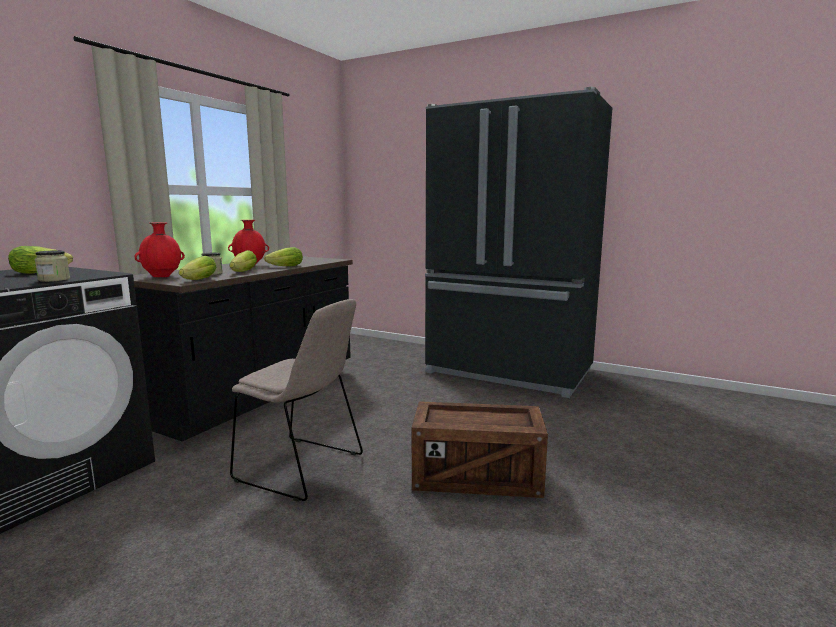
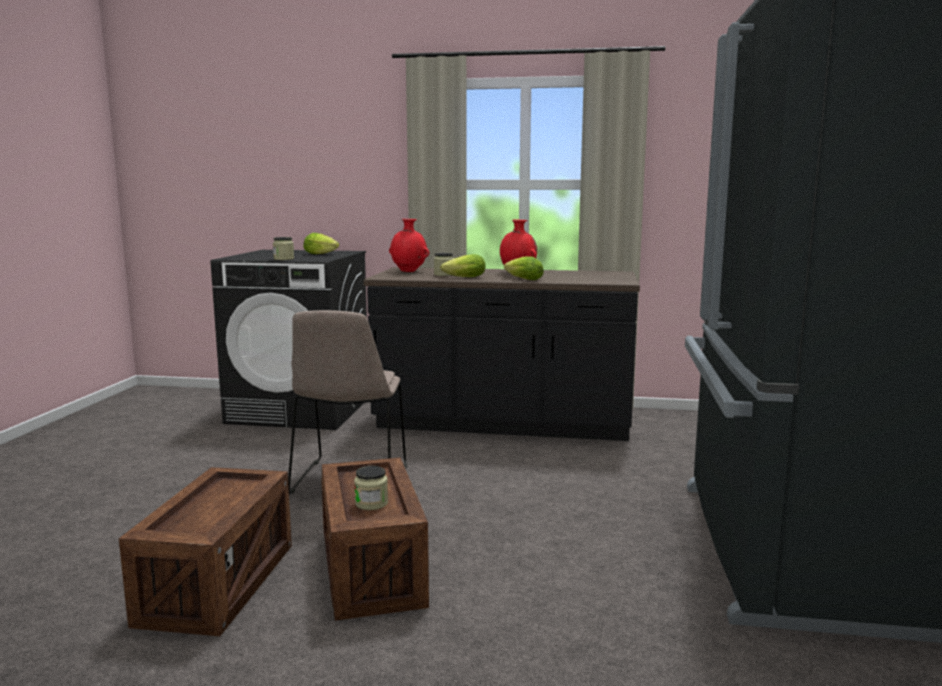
camera: 70 degrees right, 0 degrees up
(197, 280) = (397, 277): lettuce -> none
(467, 551) = (218, 584): none -> crate
(497, 420) = (371, 503): none -> jar

